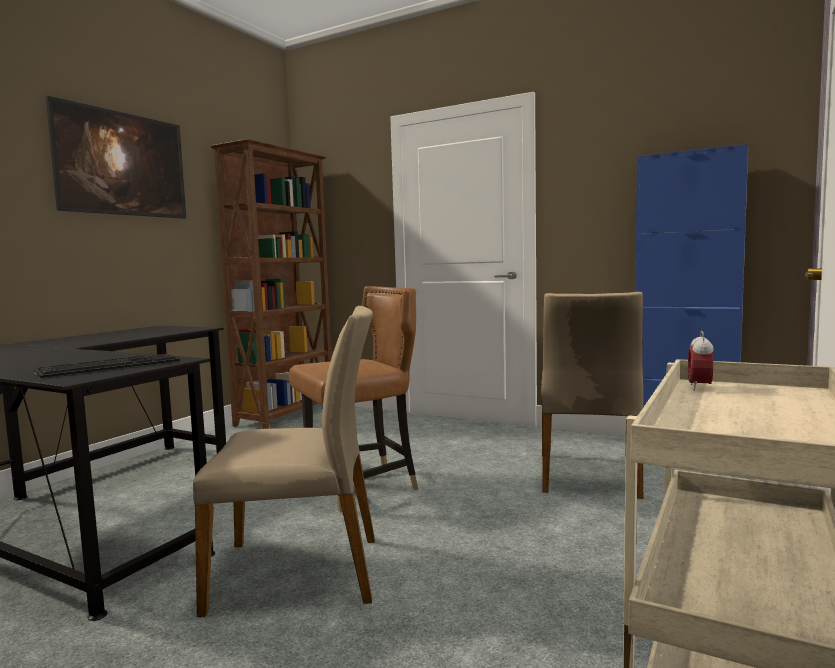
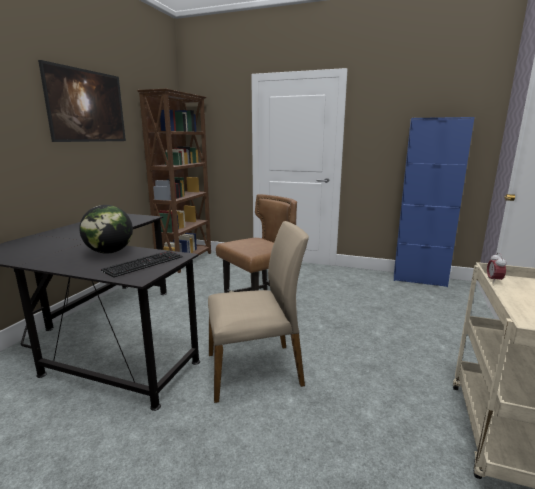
camera: 10 degrees left, 10 degrees up
(82, 357) = (109, 252): none -> globe
(589, 475) = (378, 298): beige chair -> none

